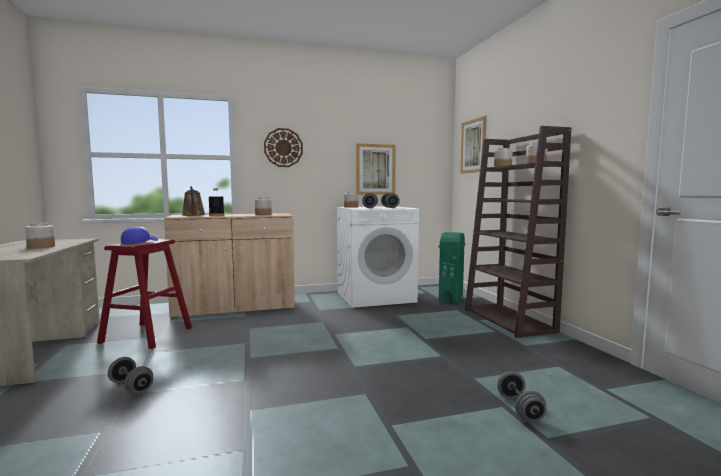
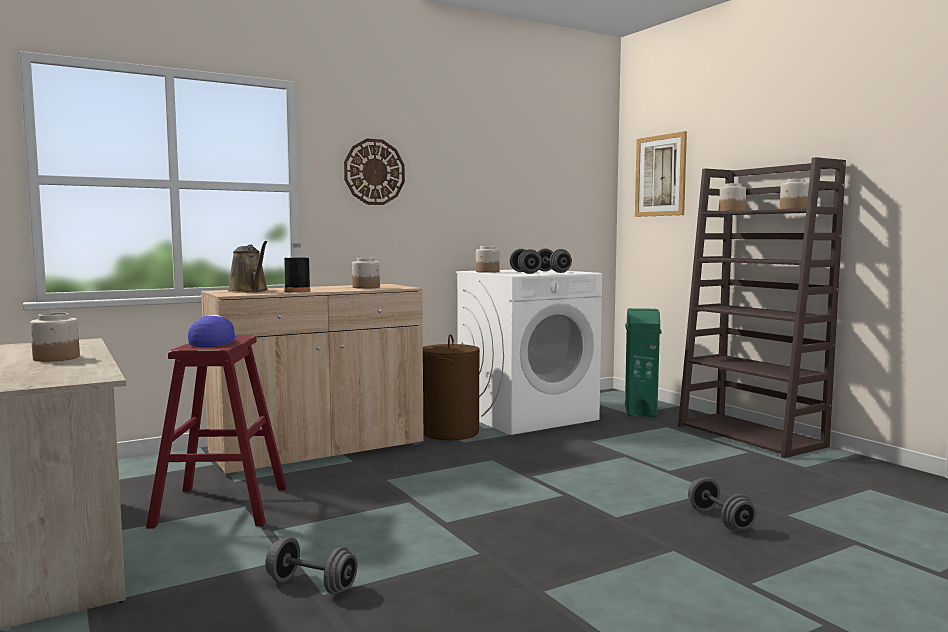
camera: 15 degrees left, 0 degrees up
(318, 303) = (450, 432): none -> brown laundry basket
(375, 169) = (511, 209): picture -> none
(519, 408) = (877, 544): grey dumbbell -> grey dumbbell (720, 520)

